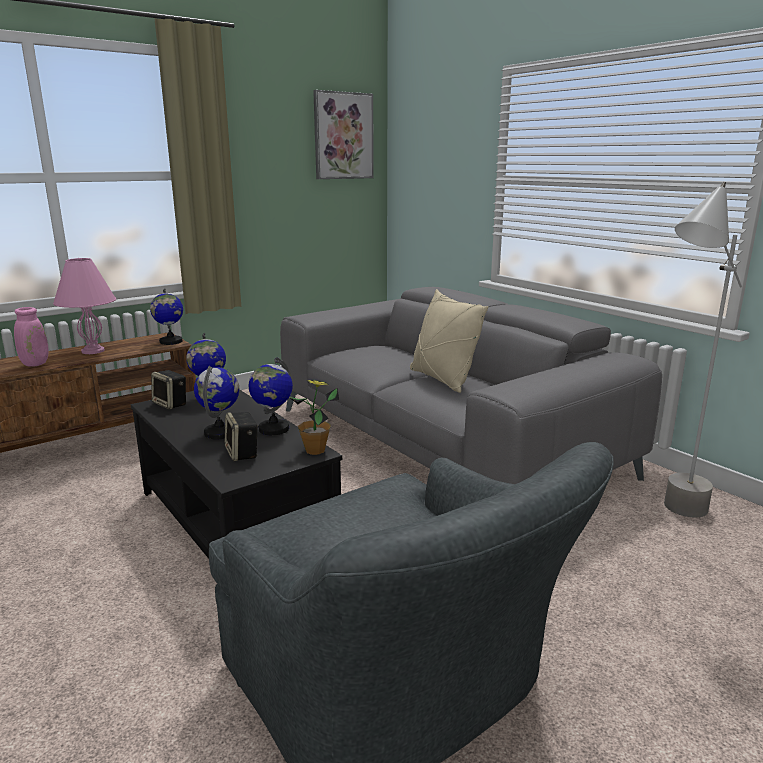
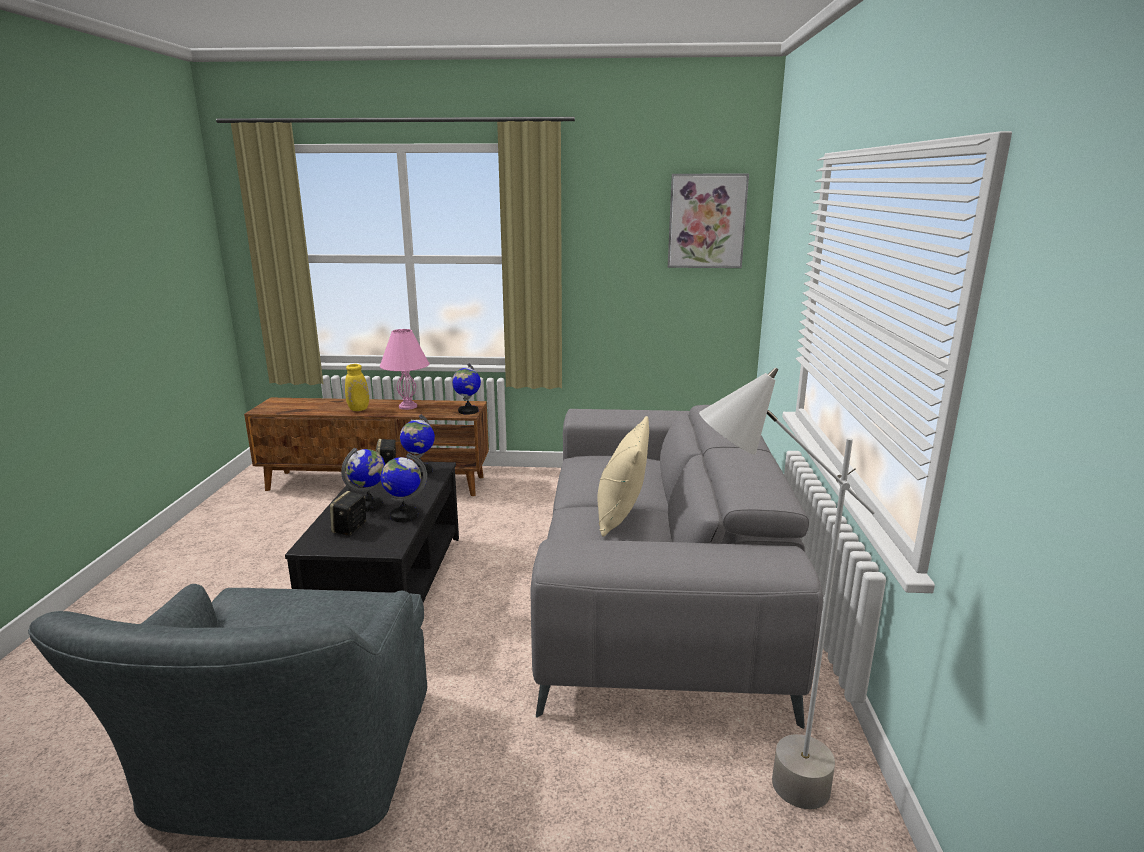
camera: 40 degrees right, 0 degrees up
(36, 364) = (360, 409): pink vase -> yellow vase
(315, 450) = (393, 546): potted plant -> none

